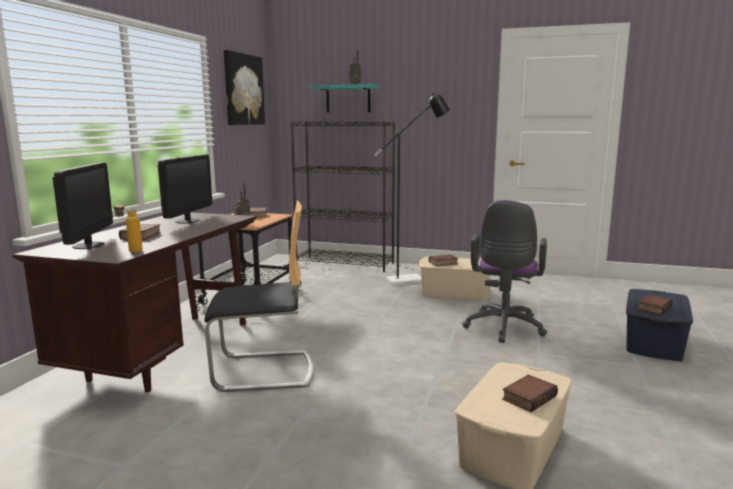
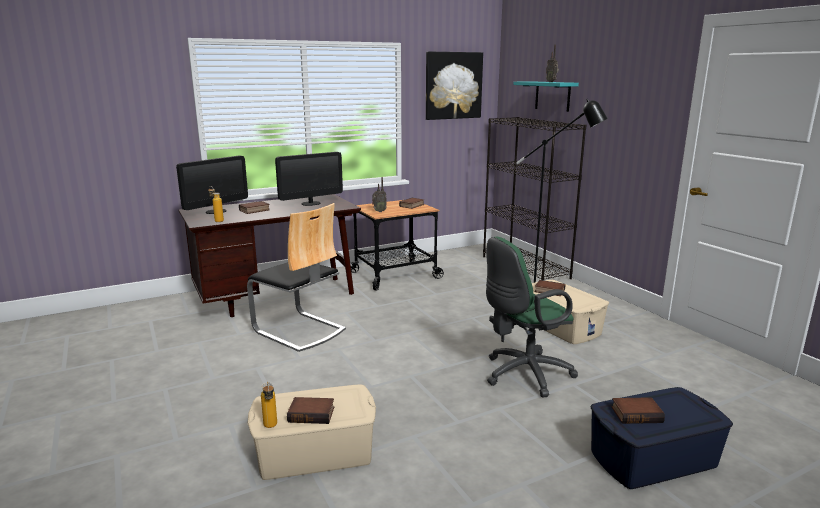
camera: 45 degrees right, 5 degrees up
(503, 328) = (523, 374): purple office chair -> green office chair
(532, 423) = (271, 427): none -> bottle

